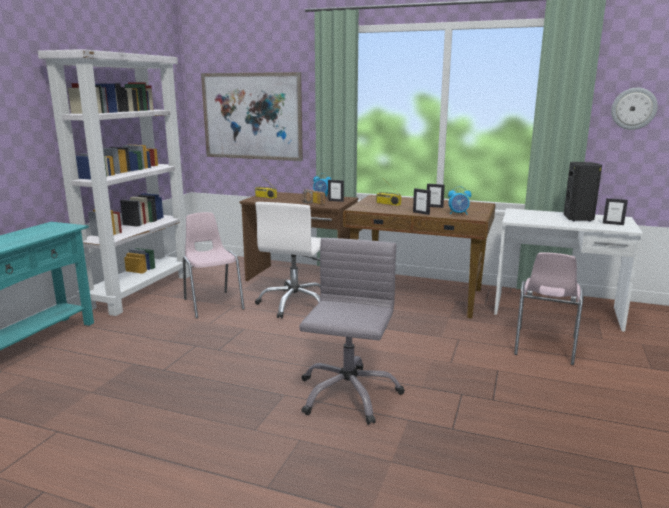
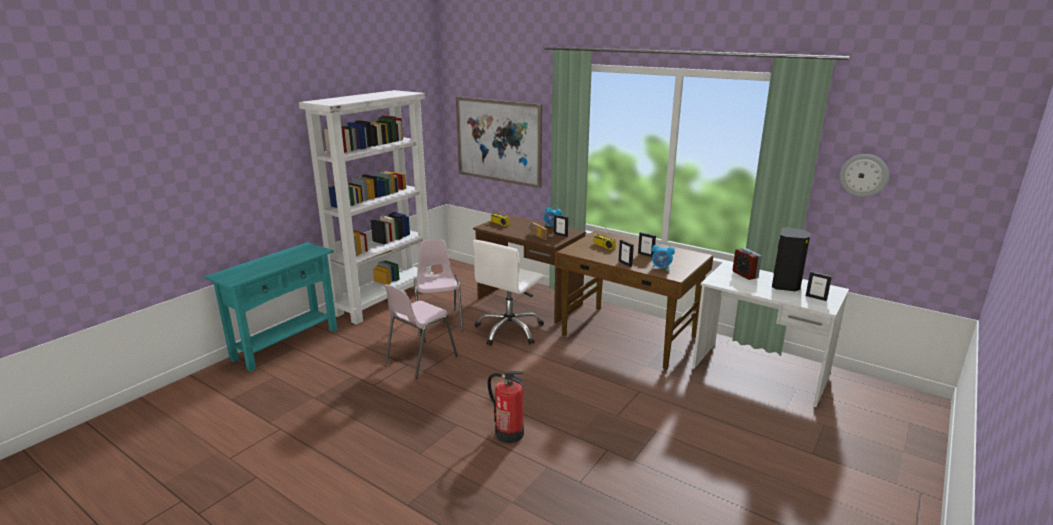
camera: 15 degrees right, 5 degrees up
(348, 394) = (509, 433): grey office chair -> fire extinguisher
(535, 214) = (745, 275): none -> alarm clock
(544, 346) = (718, 412): pink chair -> pink chair (420, 360)

